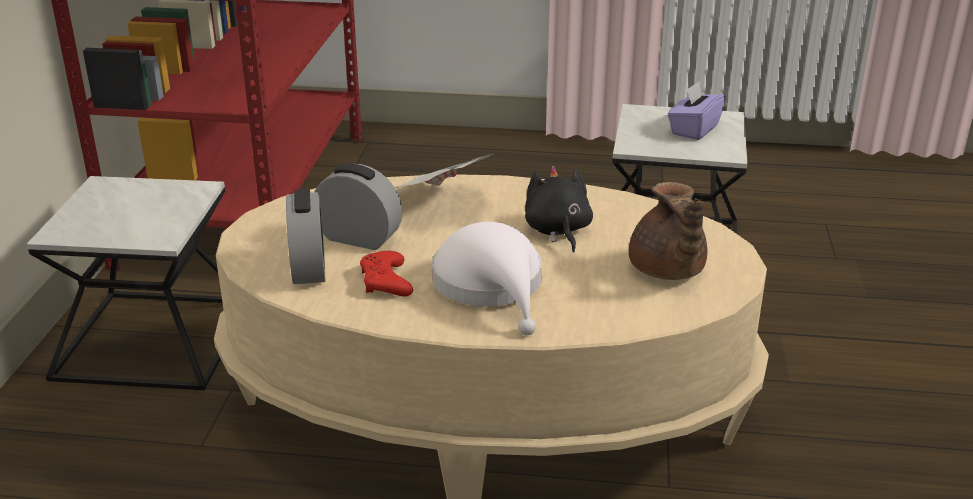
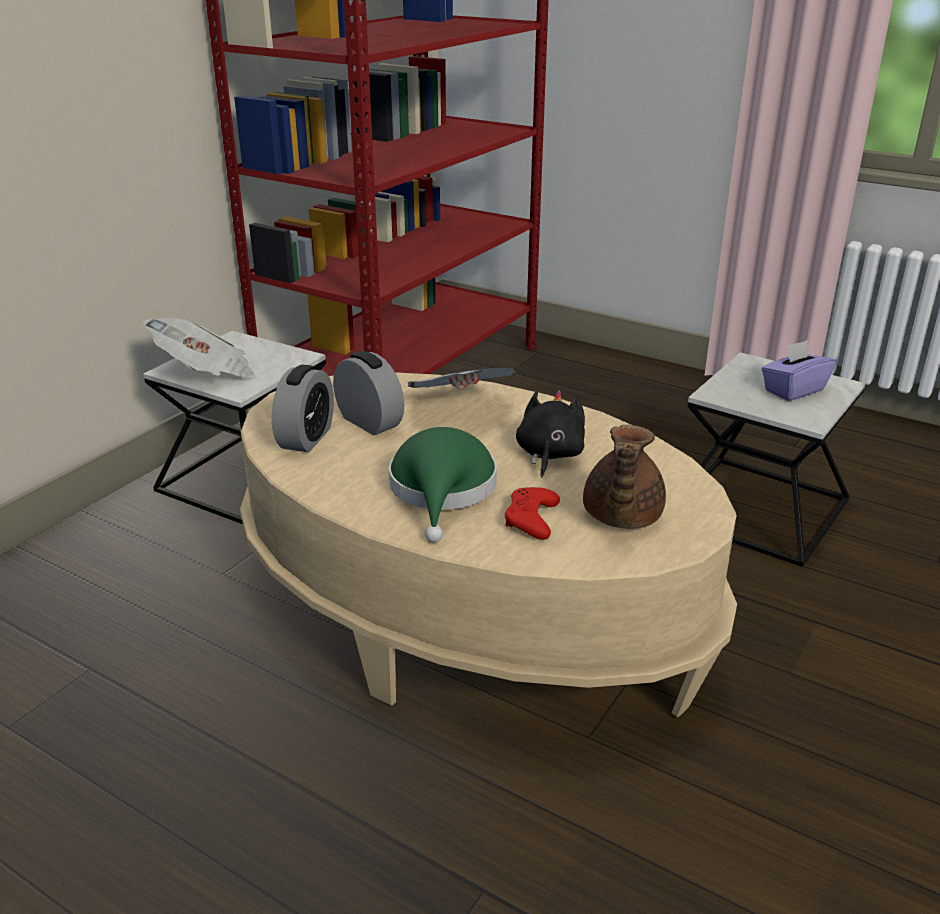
camera: 25 degrees right, 0 degrees up
(106, 228) = (206, 373): none -> newspaper
(386, 281) = (358, 463): red game controller -> red game controller (531, 518)
(491, 286) = (442, 490): white hat -> green hat

